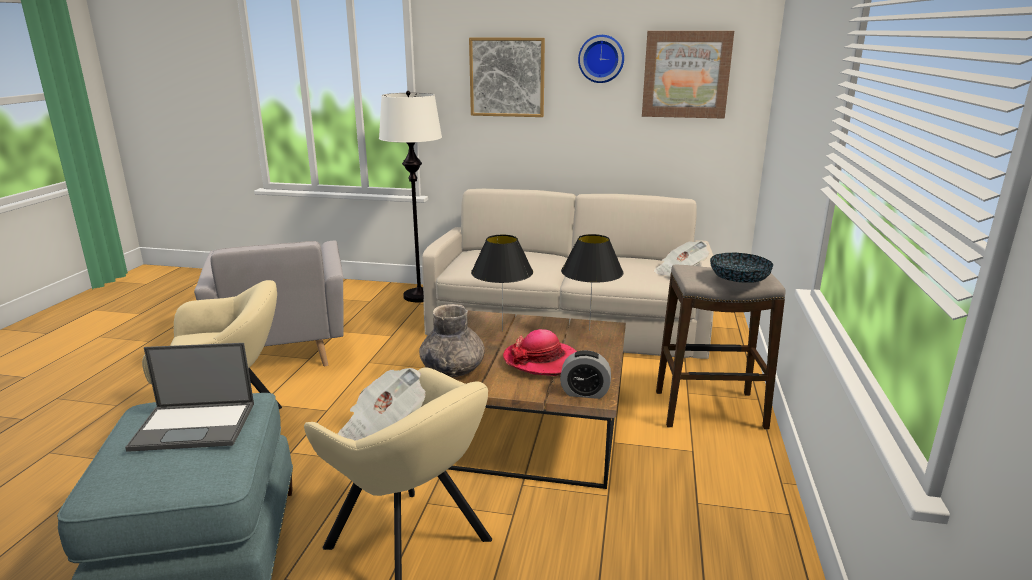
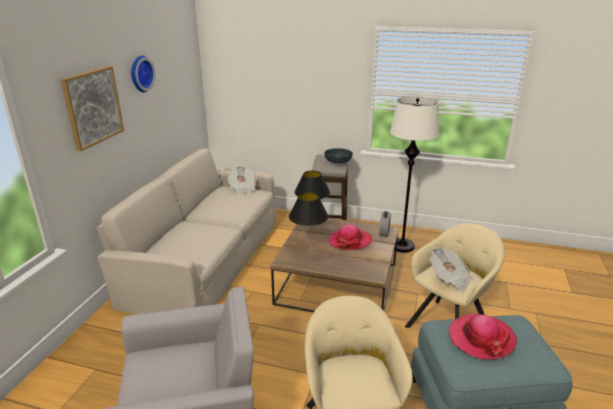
camera: 85 degrees left, 5 degrees up
(196, 426) = (481, 338): laptop -> hat
(419, 296) = (106, 333): white floor lamp -> white floor lamp (402, 246)
(452, 369) = (361, 269): grey vase -> none
(686, 74) = (175, 72): picture -> none

